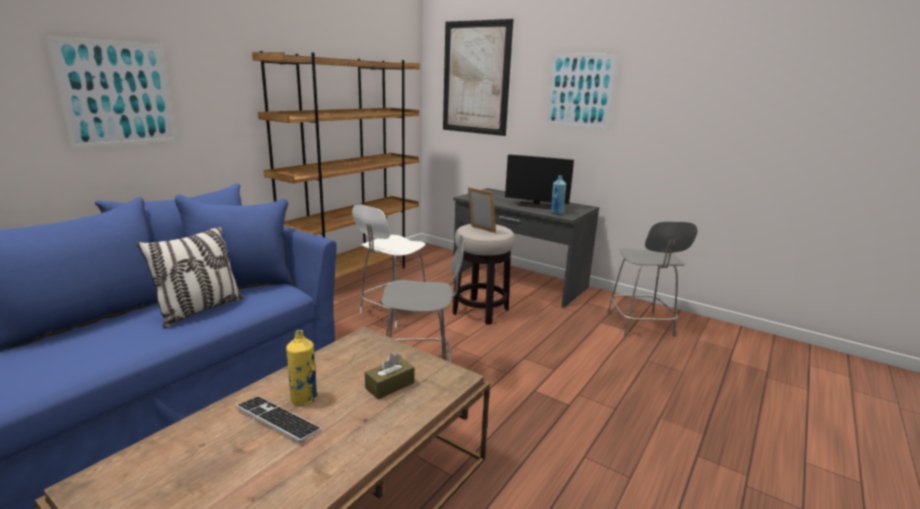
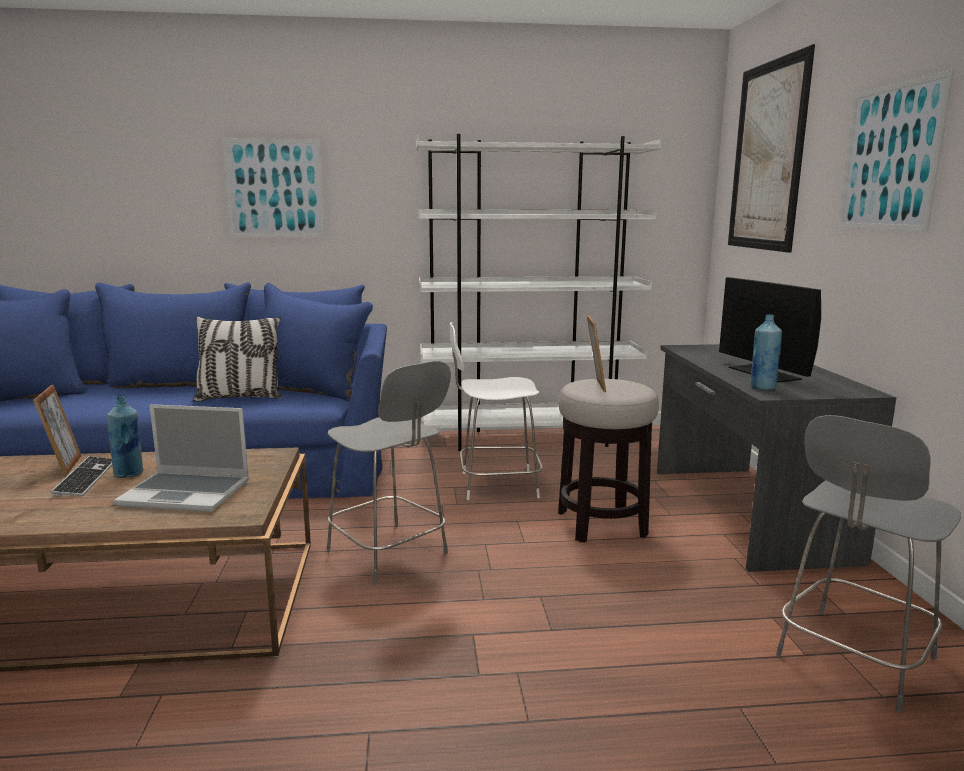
camera: 50 degrees right, 5 degrees down
(222, 425) = (64, 466): none -> picture frame
(304, 398) = (129, 474): yellow bottle -> blue bottle
(354, 277) = (529, 438): brown bookcase -> white bookcase
(390, 386) = (187, 493): brown tissue box -> laptop

